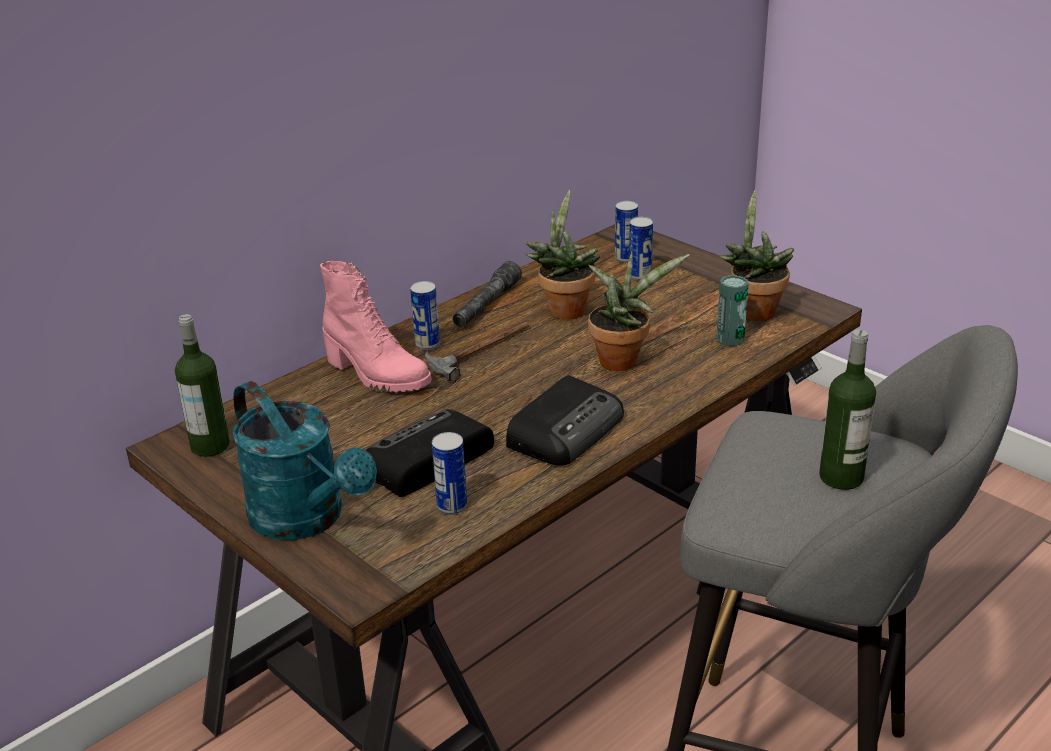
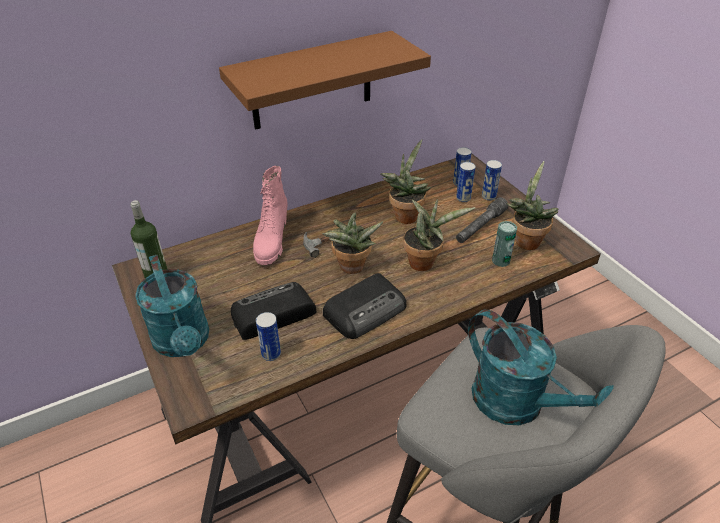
camera: 15 degrees right, 10 degrees up
(376, 375) = (271, 242): pink boot -> pink boot turned 45 degrees clockwise
(401, 119) = (312, 81): none -> brown shelf
(427, 344) = (311, 225): can -> can (488, 196)
(486, 305) = (359, 203): grey flashlight -> grey flashlight (480, 227)
(518, 385) = (351, 269): none -> potted plant
(841, 477) = (519, 405): bottle -> turquoise watering can

